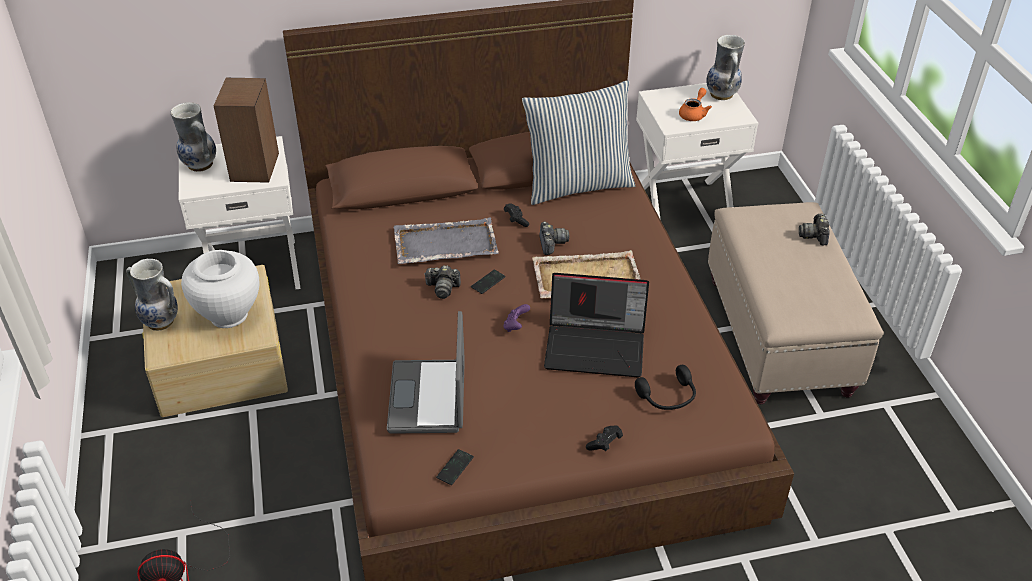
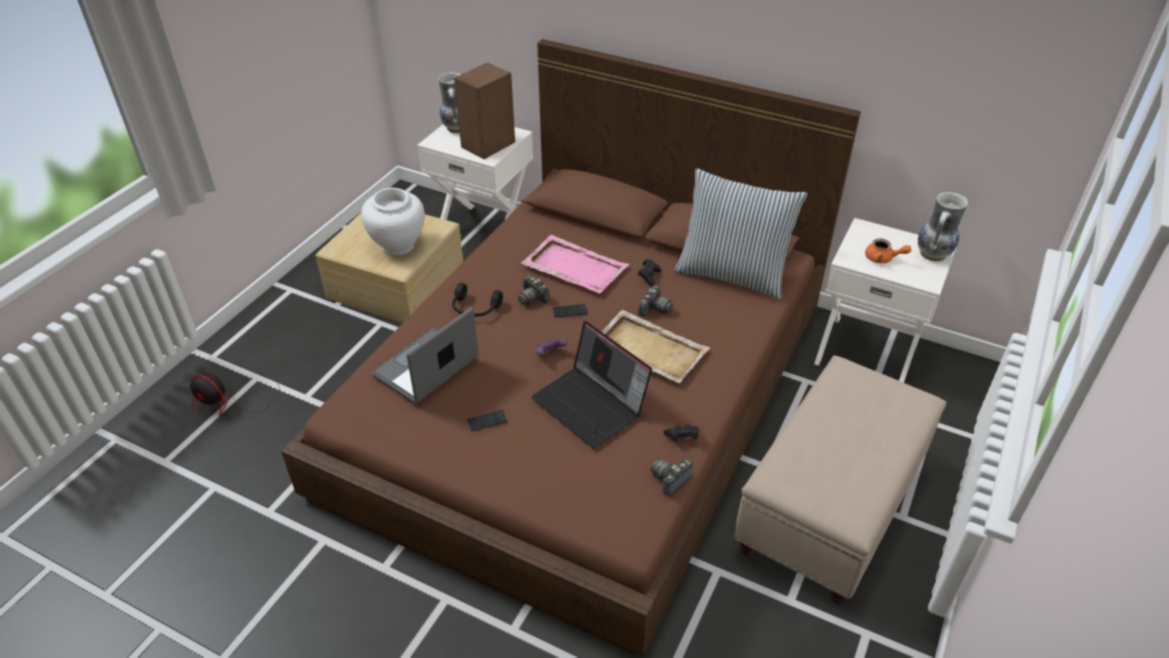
camera: 40 degrees right, 0 degrees up
(161, 321) = (357, 228): vase -> none
(444, 244) = (574, 267): grey tray -> pink tray
(455, 468) = (386, 428): phone -> phone (487, 421)
(604, 444) = (505, 481): black game controller -> black game controller (682, 438)
(668, 397) = (597, 479): black headphones -> black headphones (475, 308)
(694, 114) = (883, 258): orange teapot -> orange teapot turned 45 degrees clockwise
(814, 236) = (899, 427): camera -> camera (671, 480)

